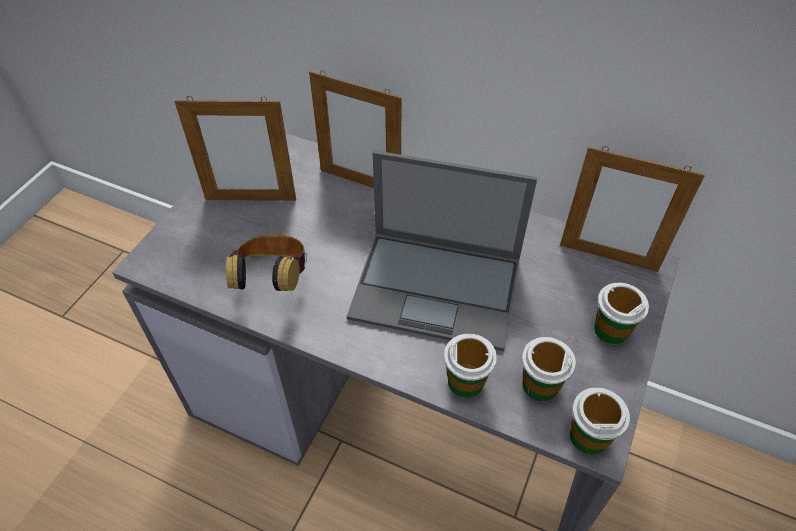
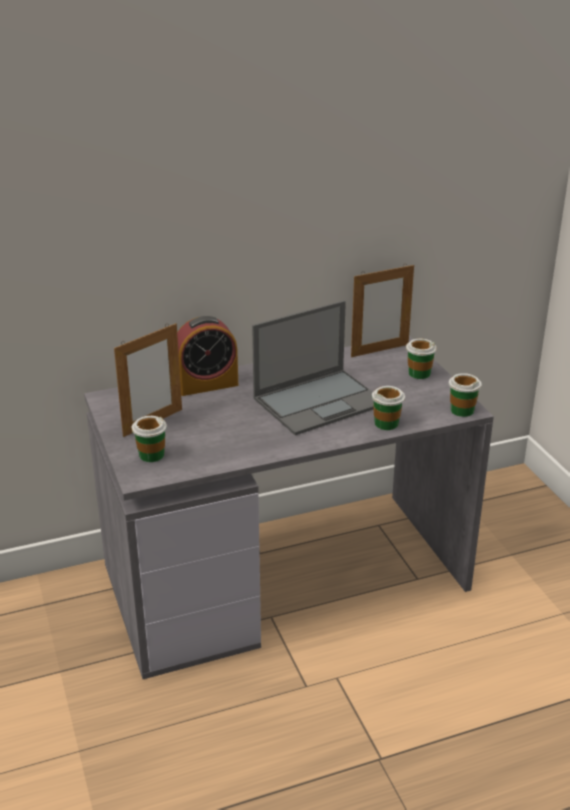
camera: 45 degrees left, 20 degrees down
(273, 280) = (228, 444): headphones -> none
(360, 183) = (206, 384): picture frame -> alarm clock
(540, 385) = (418, 406): cup -> cup (151, 455)

